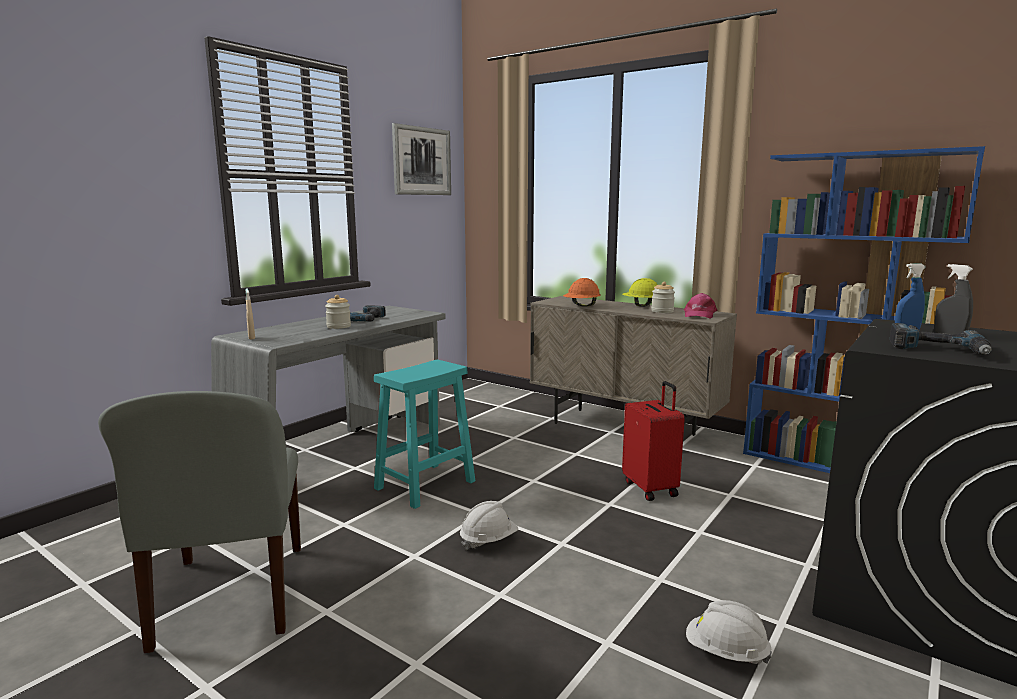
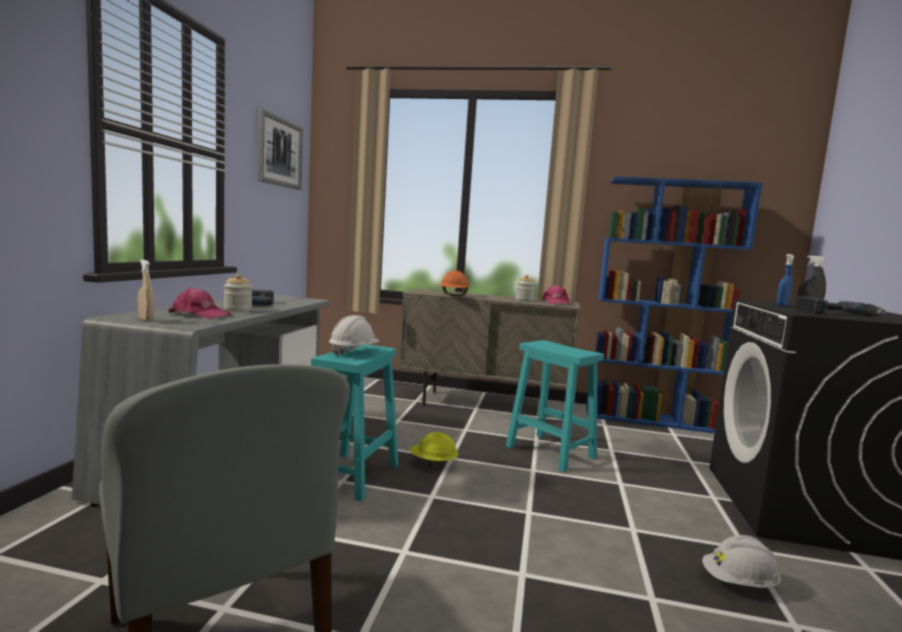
camera: 25 degrees left, 5 degrees down
(299, 332) = (200, 314): none -> pink cap
(488, 540) = (463, 521): white hard hat -> white hard hat (353, 352)
(641, 306) = (499, 296): yellow hard hat -> yellow hard hat (433, 464)
(651, 488) = (552, 452): red suitcase -> turquoise stool

